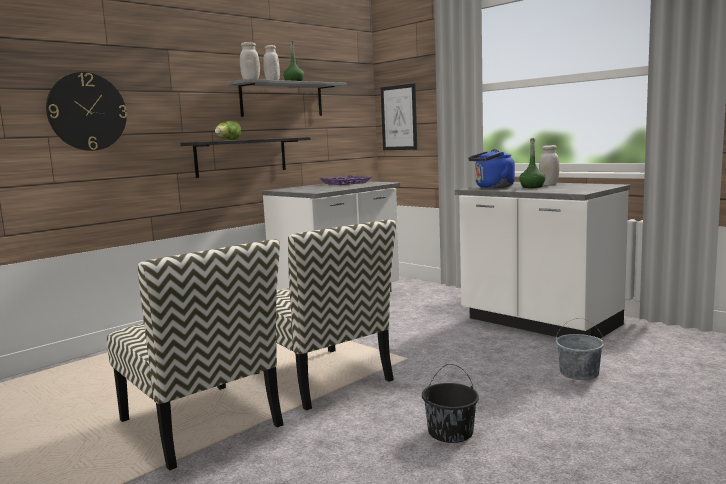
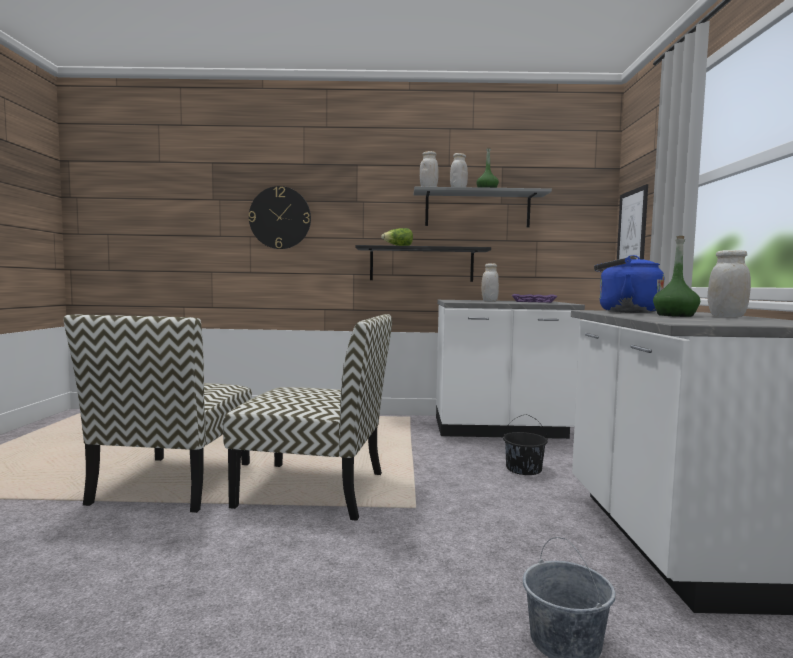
camera: 45 degrees right, 5 degrees down
(323, 377) = (315, 489): chair -> chair turned 90 degrees counterclockwise
(327, 187) = (489, 301): none -> white jar
(450, 432) = (252, 604): black bucket -> black bucket (523, 469)

